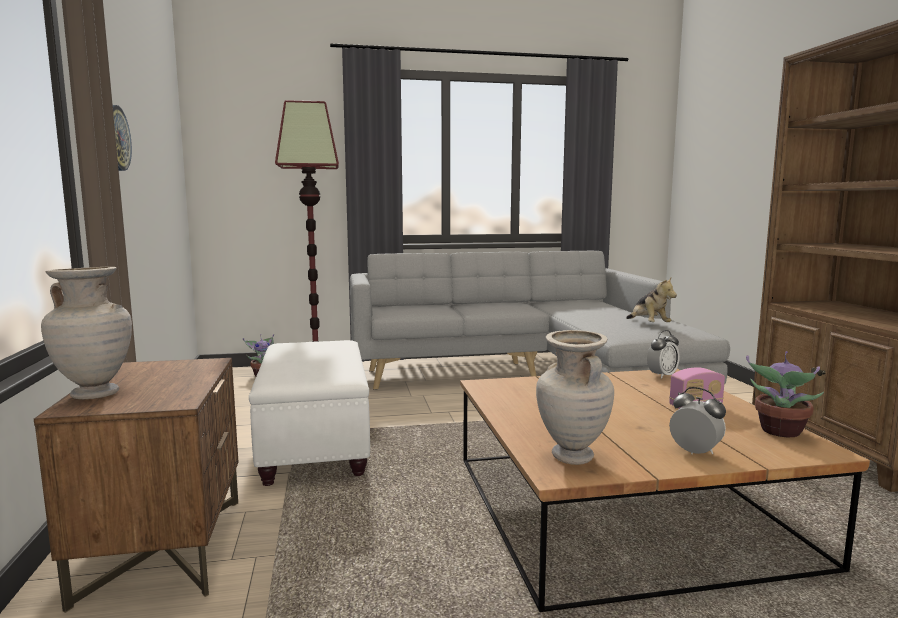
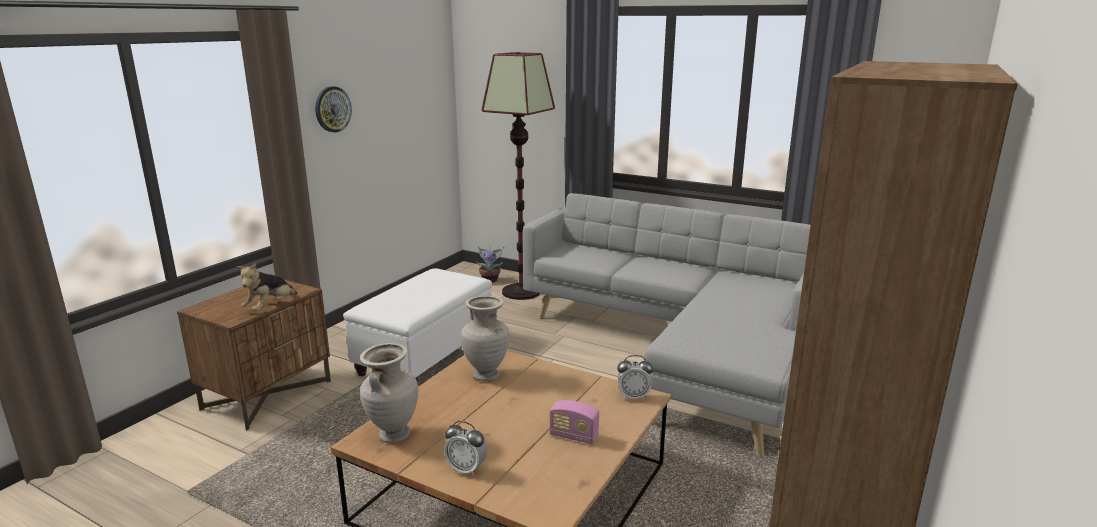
camera: 40 degrees right, 10 degrees up
(96, 394) = (220, 301): beige vase -> beige vase (487, 375)
(648, 325) = (739, 336): plush toy -> plush toy (270, 307)
(695, 452) = (466, 469): alarm clock -> alarm clock turned 120 degrees clockwise
(779, 432) = (567, 486): potted plant -> none

